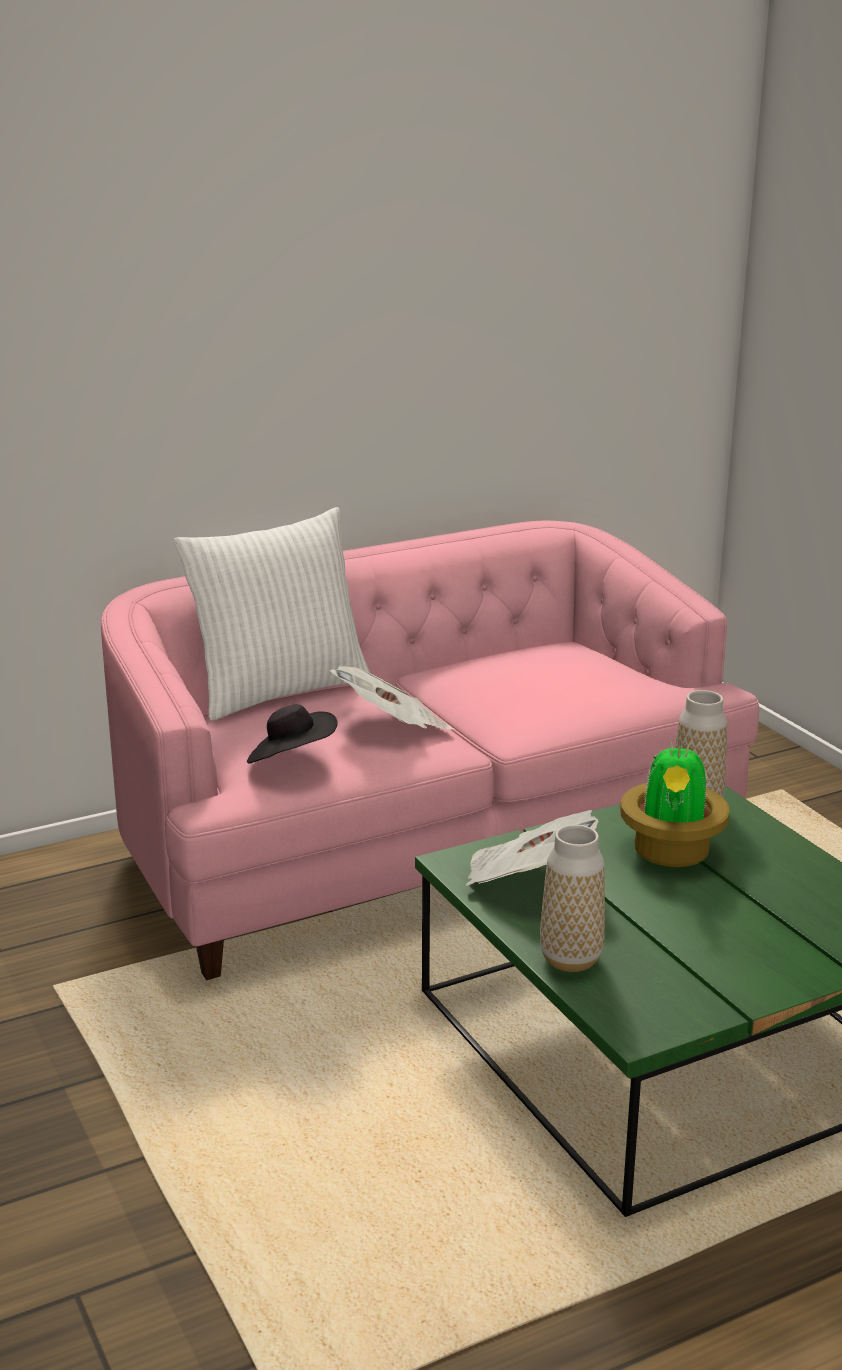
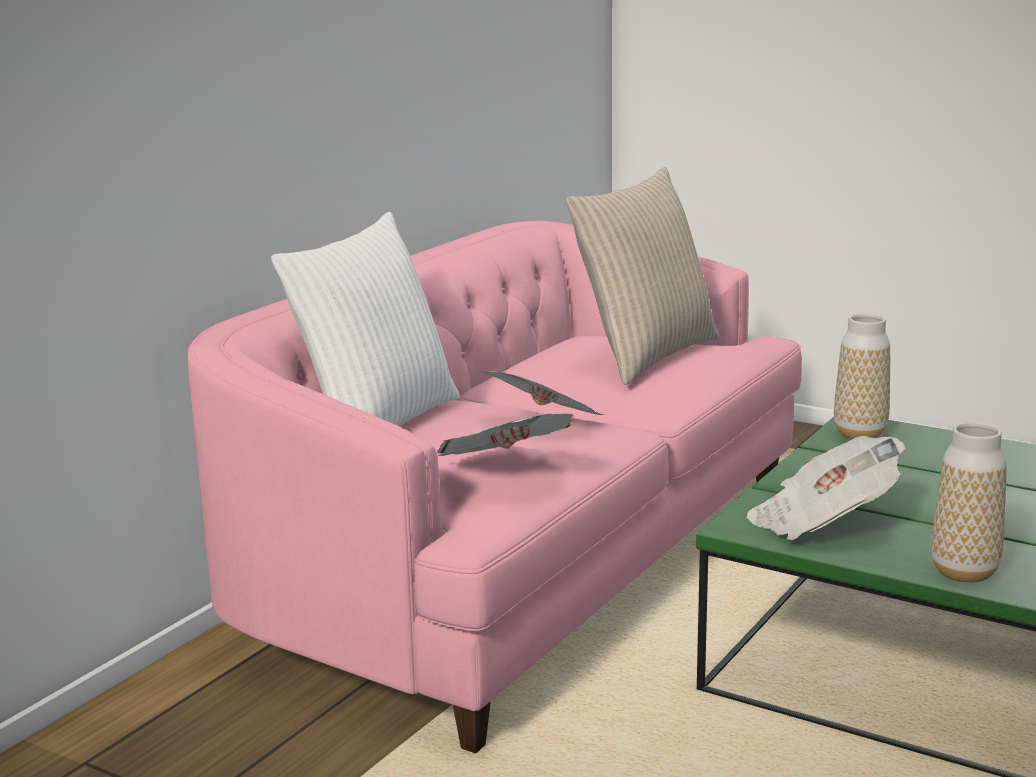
camera: 30 degrees left, 5 degrees down
(291, 760) = (504, 472): black hat -> newspaper
(568, 679) = (645, 356): none -> beige pillow
(671, 854) = (902, 472): potted plant -> none

